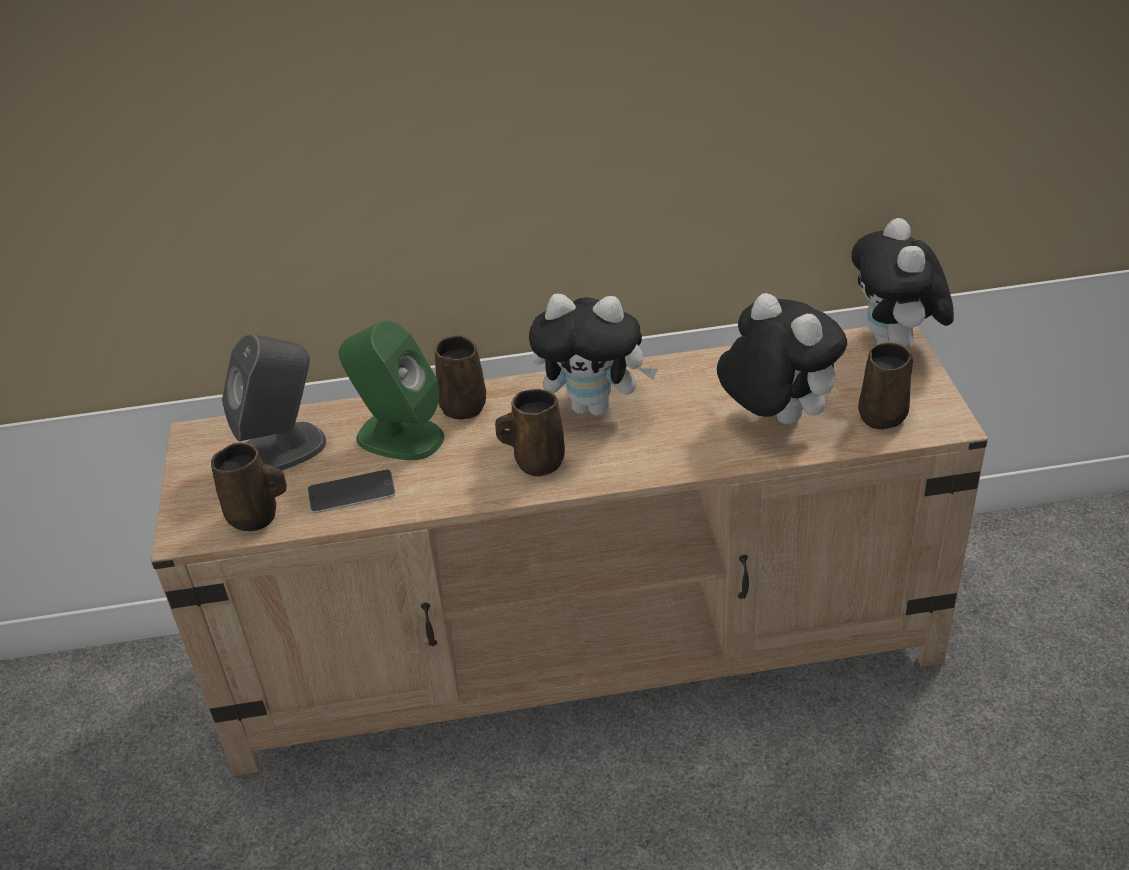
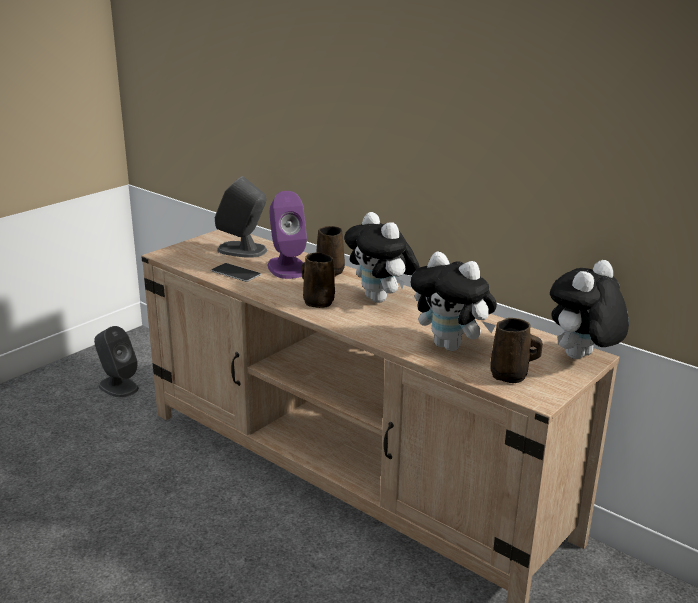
camera: 45 degrees right, 15 degrees down
(99, 785) = (118, 386): none -> grey speaker
(256, 517) = (193, 262): brown mug -> none
(398, 437) = (287, 268): green speaker -> purple speaker
(775, 418) = (452, 346): plush toy -> plush toy turned 120 degrees clockwise

